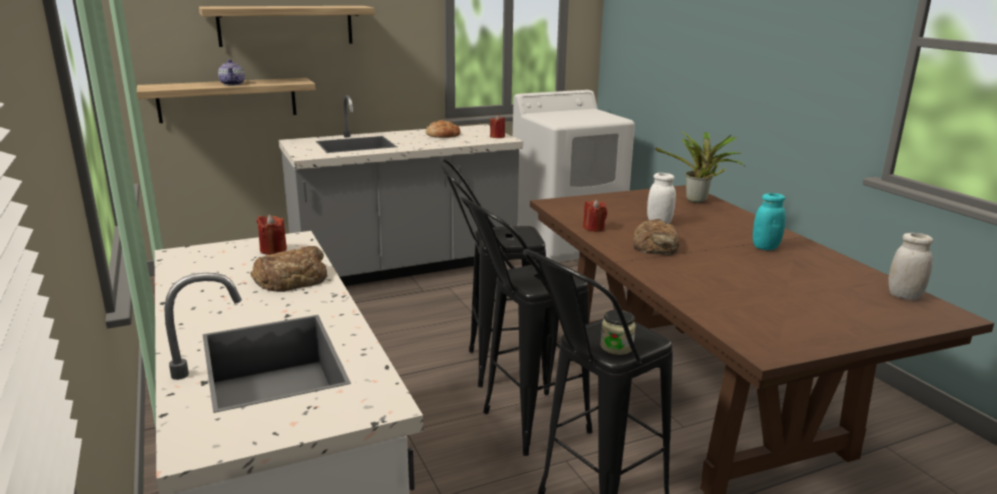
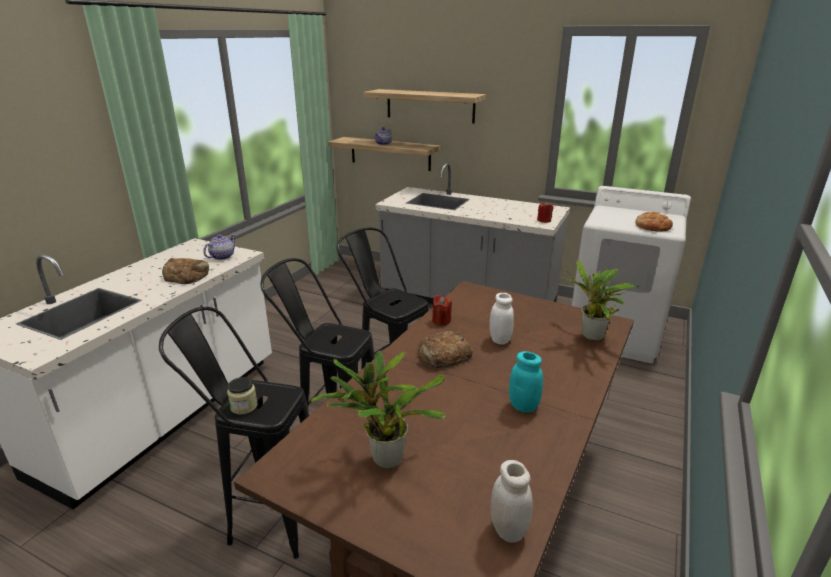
camera: 50 degrees right, 5 degrees up
(273, 250) = (222, 257): red candle -> teapot
(443, 135) = (510, 208): bread -> bread (652, 226)
(786, 306) = (383, 457): none -> potted plant

